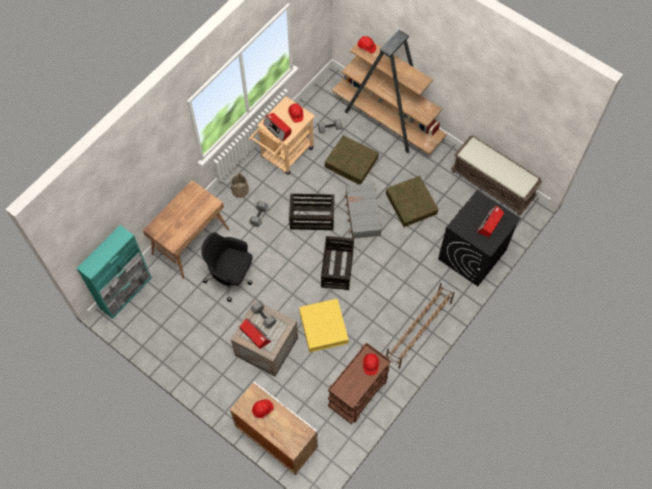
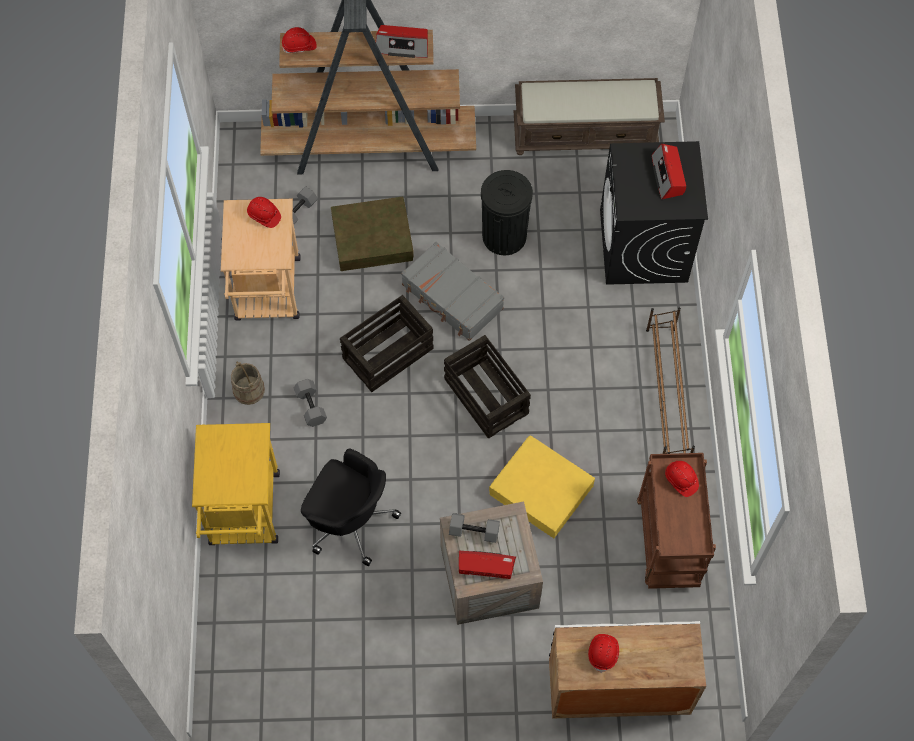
camera: 40 degrees left, 0 degrees up
(126, 293) = (216, 663): turquoise cabinet -> none
(191, 241) = (244, 516): brown desk -> yellow cart
(231, 276) = (349, 520): black office chair -> black office chair turned 135 degrees counterclockwise
(277, 129) = (257, 254): radio -> radio (403, 46)
(411, 203) = (504, 236): brown storage box -> black trash can

